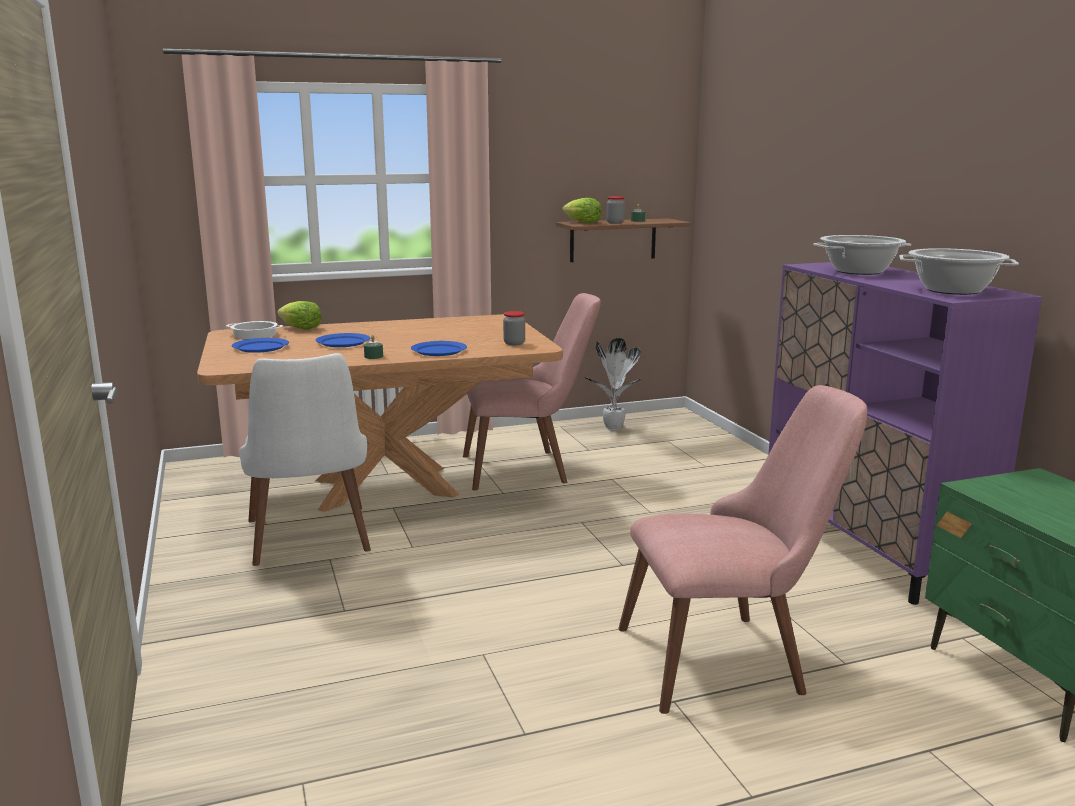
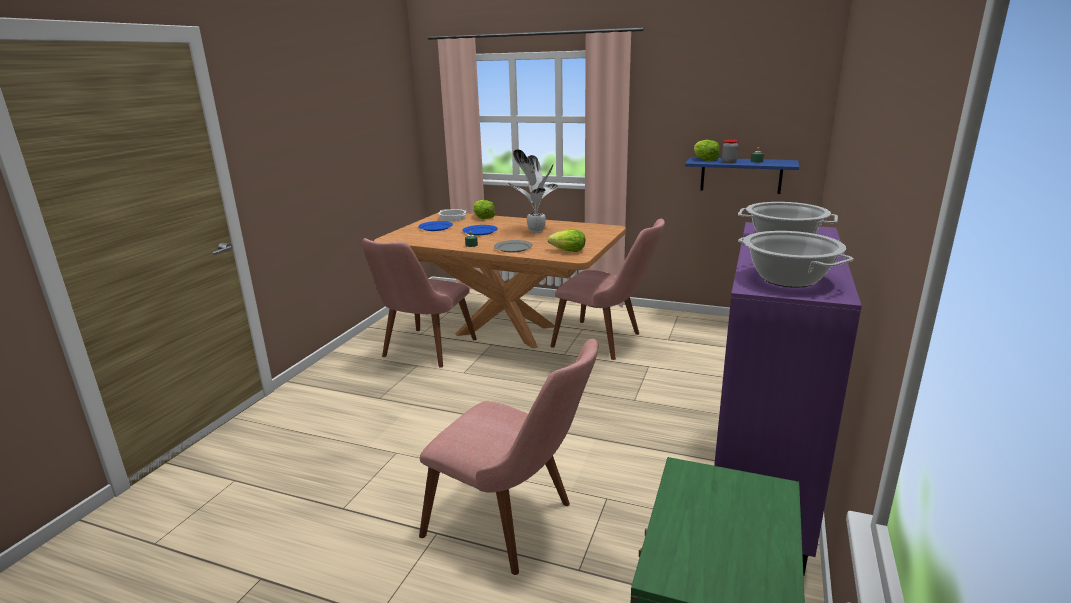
camera: 40 degrees right, 5 degrees up
(311, 542) = (423, 352): white chair -> pink chair
(439, 351) = (513, 248): blue plate -> grey plate
(514, 343) = (568, 251): jar -> lettuce
(613, 240) = (741, 175): brown shelf -> blue shelf
(613, 428) = (713, 327): potted plant -> potted plant (535, 231)

